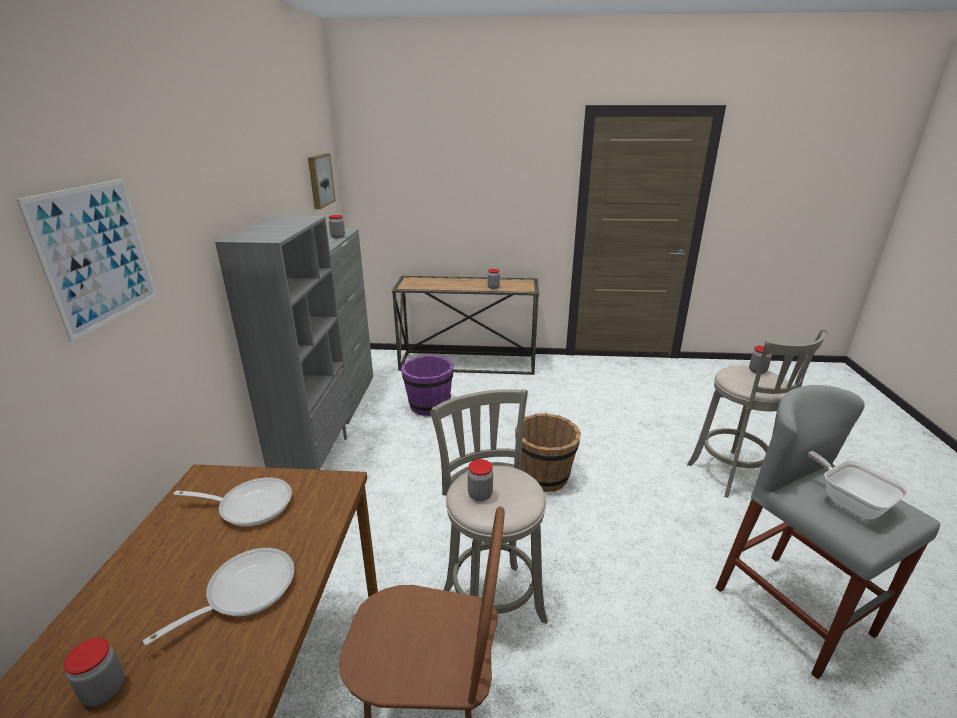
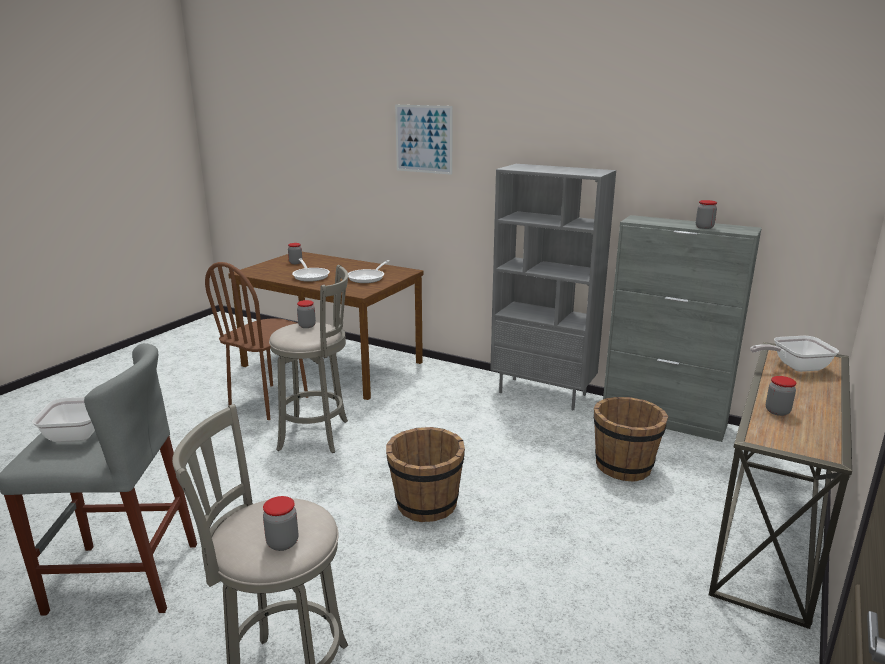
camera: 115 degrees right, 5 degrees down
(319, 180) = (777, 165): picture -> none
(428, 284) = (794, 367): none -> frying pan
(429, 406) = (624, 466): purple bucket -> brown bucket

